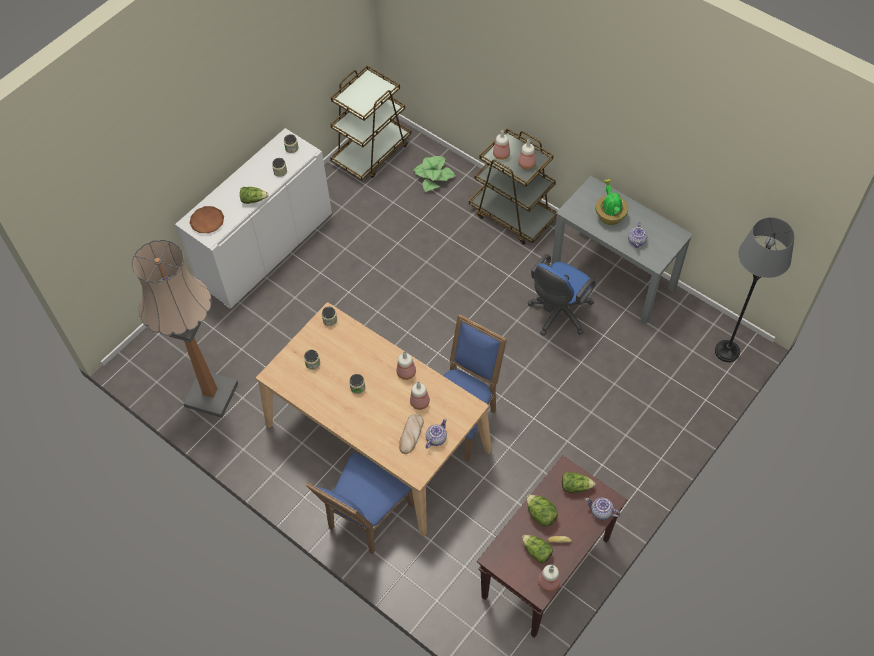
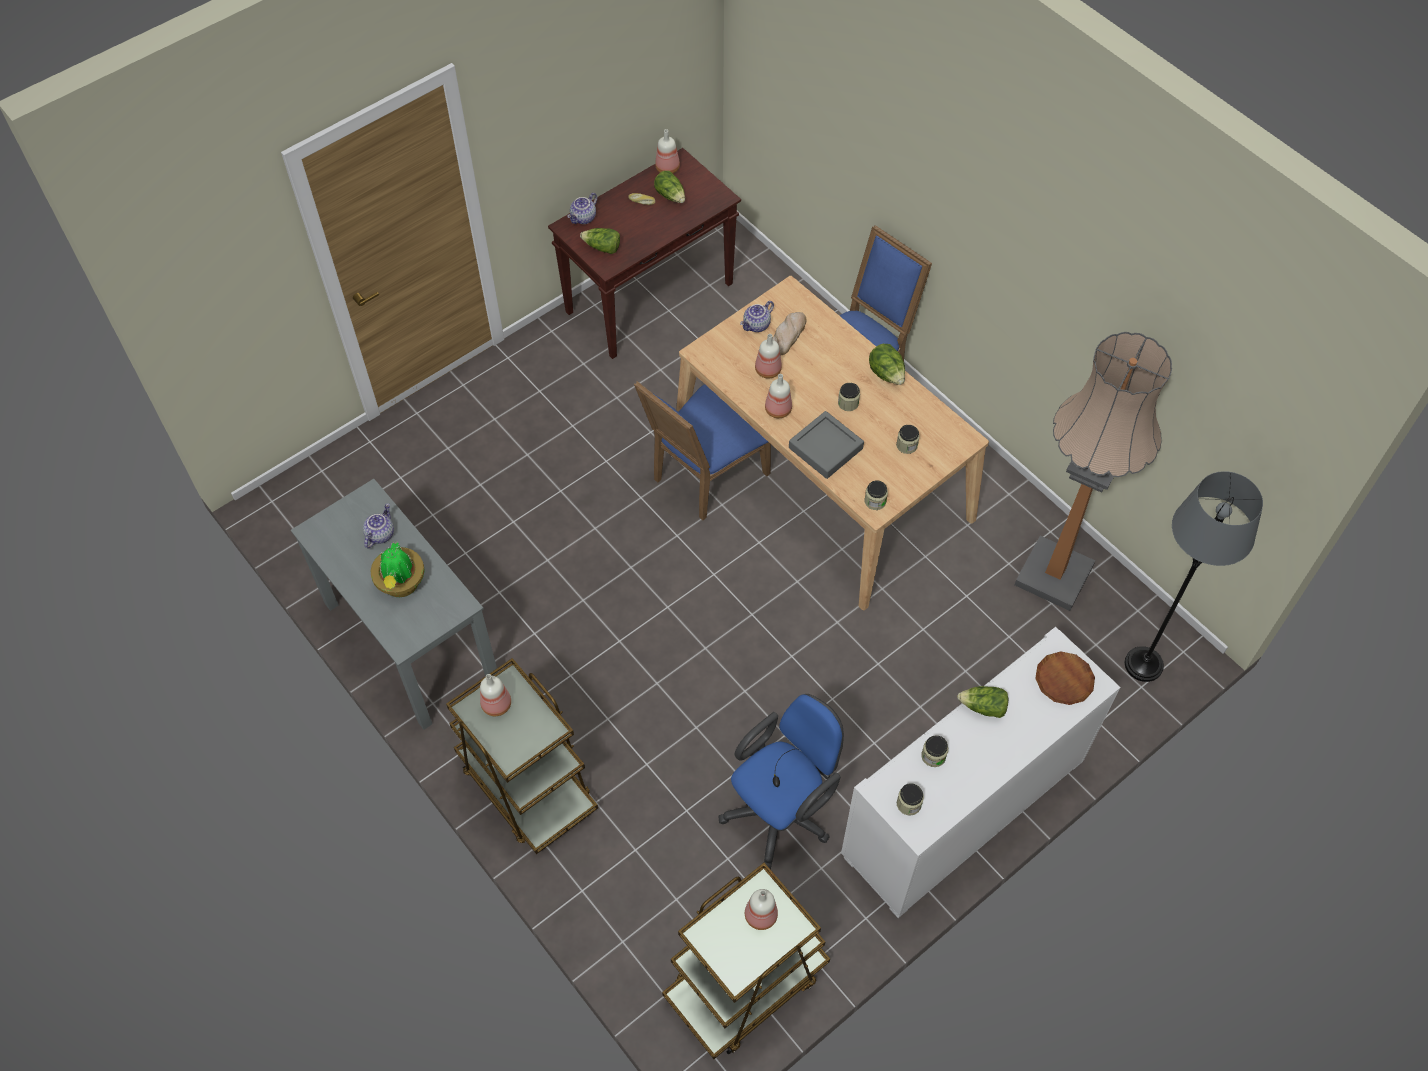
camera: 170 degrees left, 0 degrees up
(368, 350) = (825, 448): none -> grey tray
(434, 176) = (641, 900): potted plant -> none
(501, 154) = (533, 734): bottle -> bottle (761, 916)
(540, 514) = (654, 227): lettuce -> lettuce (886, 374)
(558, 314) = (518, 597): blue office chair -> blue office chair (782, 811)
(600, 512) = (584, 218): teapot -> teapot turned 90 degrees clockwise
(727, 351) = (305, 497): grey floor lamp -> grey floor lamp (1143, 665)

